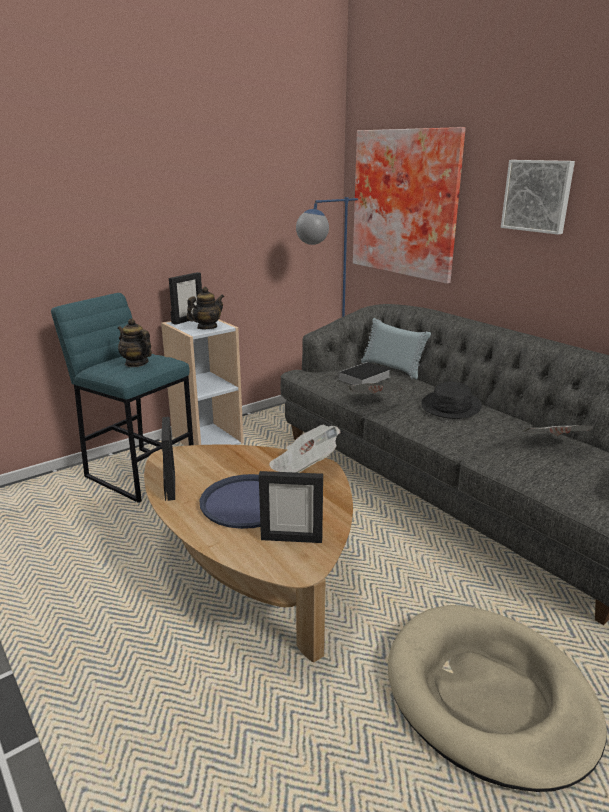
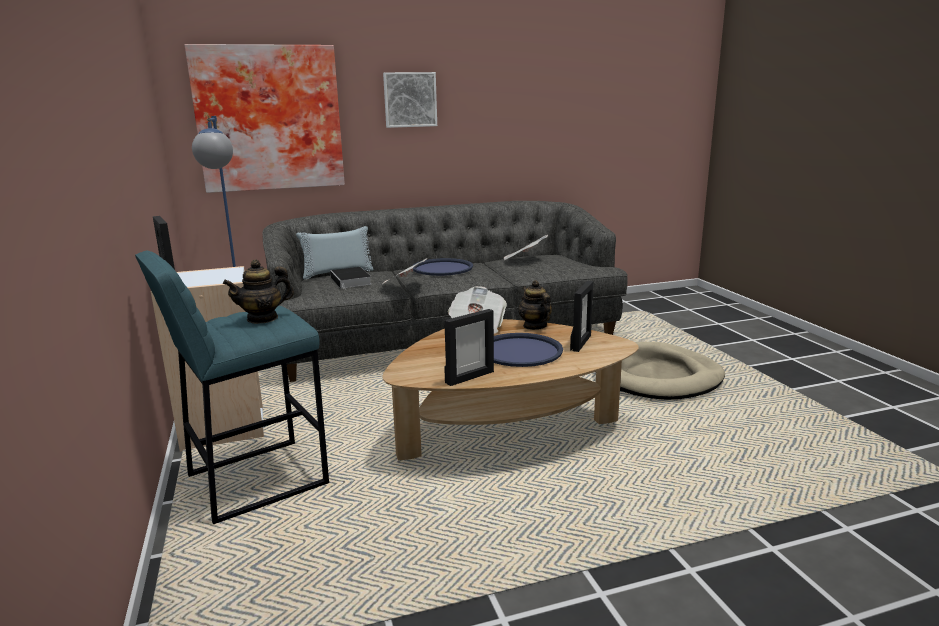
camera: 70 degrees left, 5 degrees down
(170, 486) = (469, 377): picture frame -> picture frame turned 135 degrees clockwise
(207, 327) = (220, 275): teapot -> teapot (534, 326)
(451, 406) = (442, 268): black hat -> blue tray

